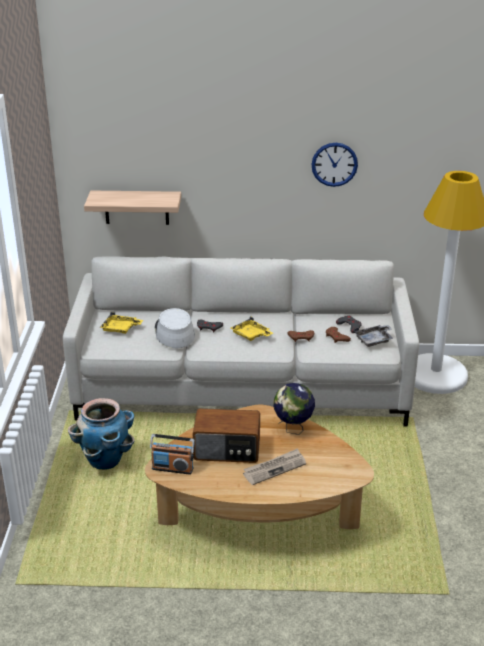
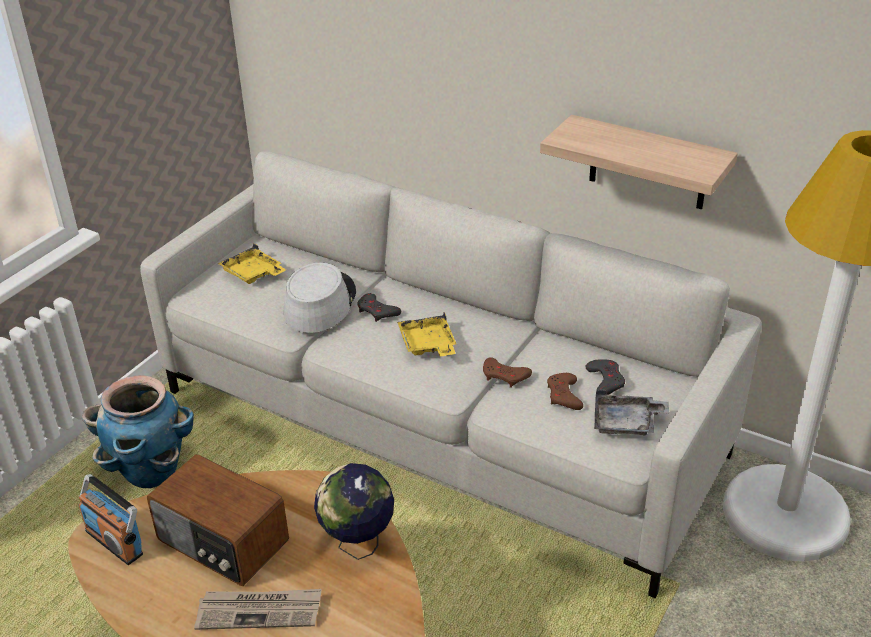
camera: 30 degrees right, 5 degrees up
(136, 207) = (337, 84): shelf -> shelf (648, 163)
(334, 164) = (652, 71): wall clock -> none

